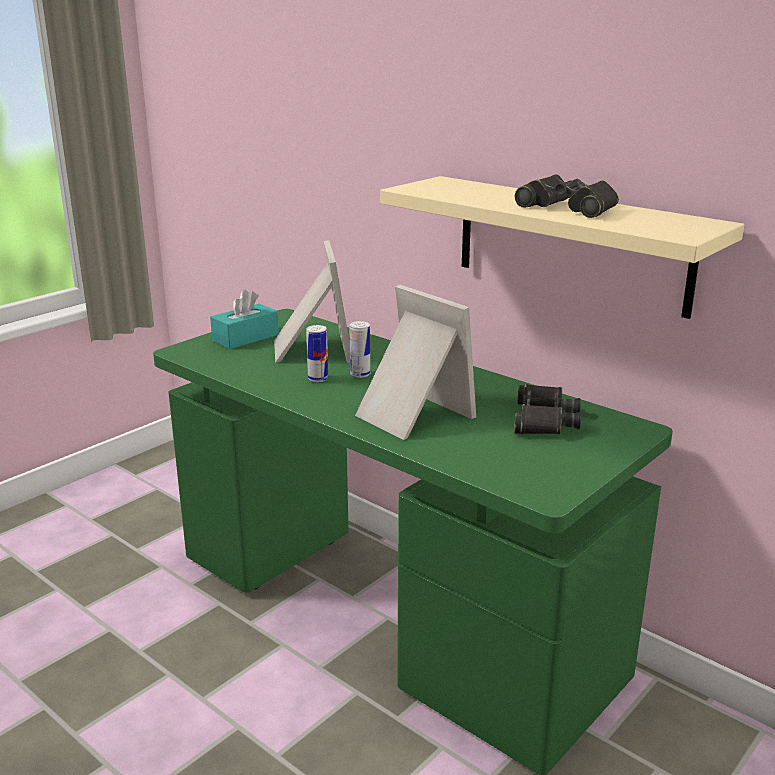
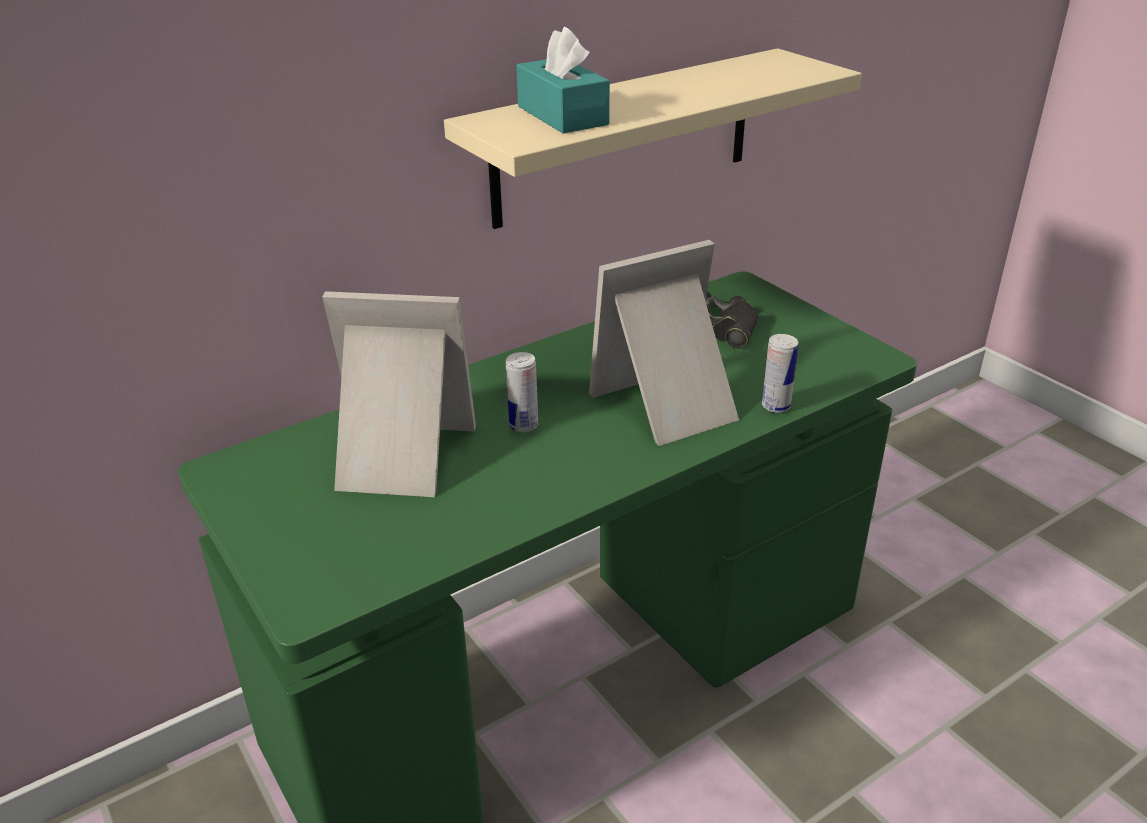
camera: 75 degrees left, 10 degrees up
(245, 338) = (299, 521): turquoise tissue box -> turquoise tissue box (562, 115)
(318, 379) = (521, 463): can -> can (776, 406)
(569, 208) = (688, 88): black binoculars -> none

